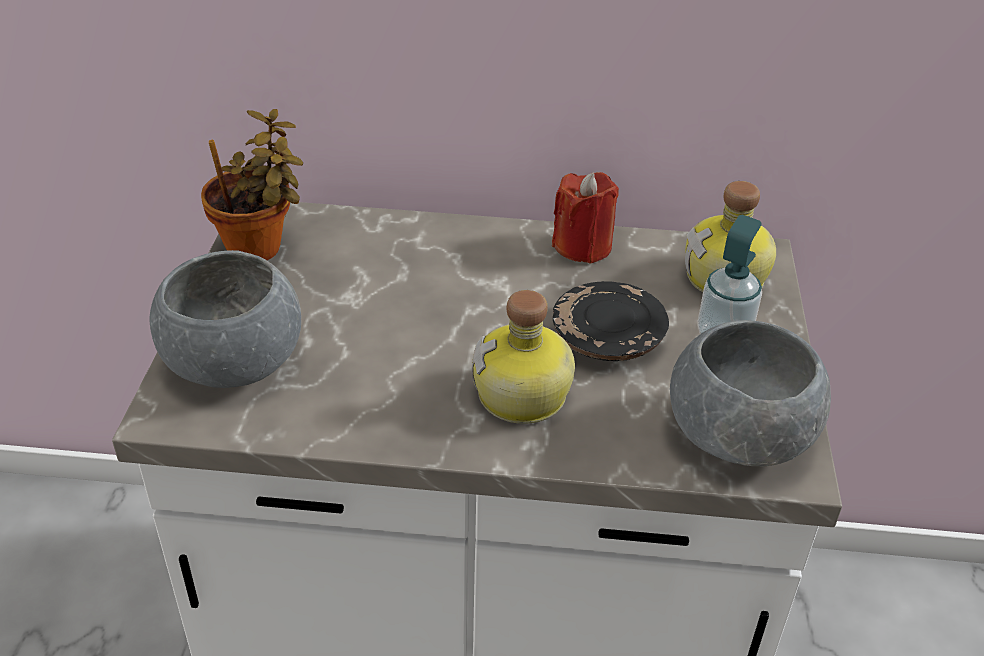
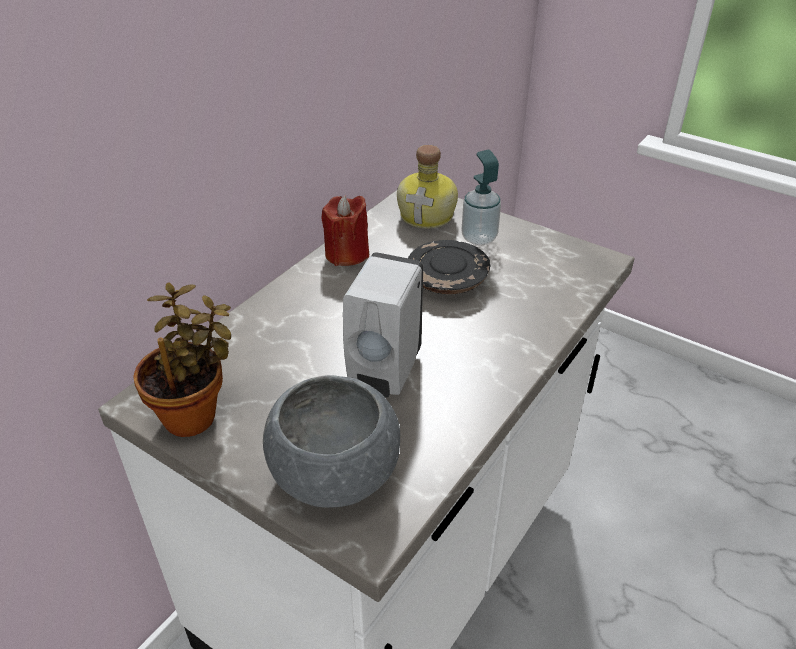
camera: 60 degrees left, 0 degrees up
(398, 345) = (384, 374): none -> white soap dispenser
(524, 397) = (480, 334): bottle -> none
(739, 435) = (565, 266): grey bowl -> none

